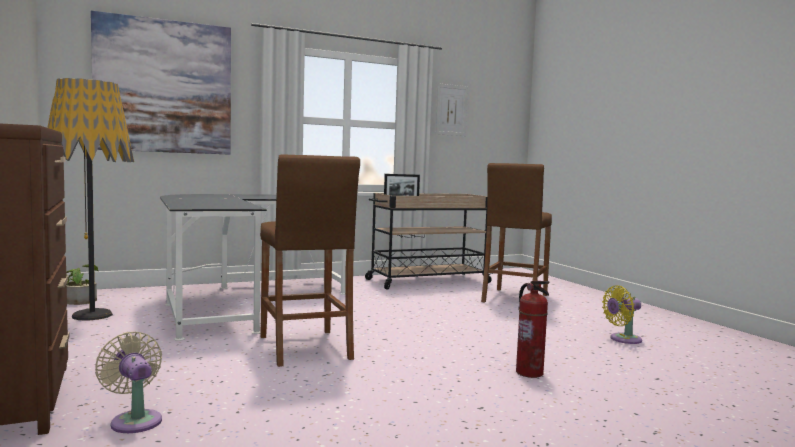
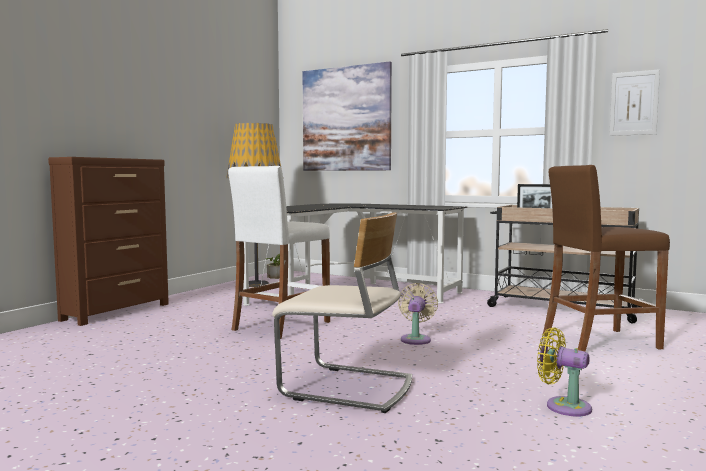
camera: 55 degrees right, 0 degrees up
(135, 420) = (110, 331): beige fan -> beige fan (416, 339)
(305, 348) = (281, 326): brown stool -> white stool
(530, 373) = (347, 388): fire extinguisher -> beige chair

